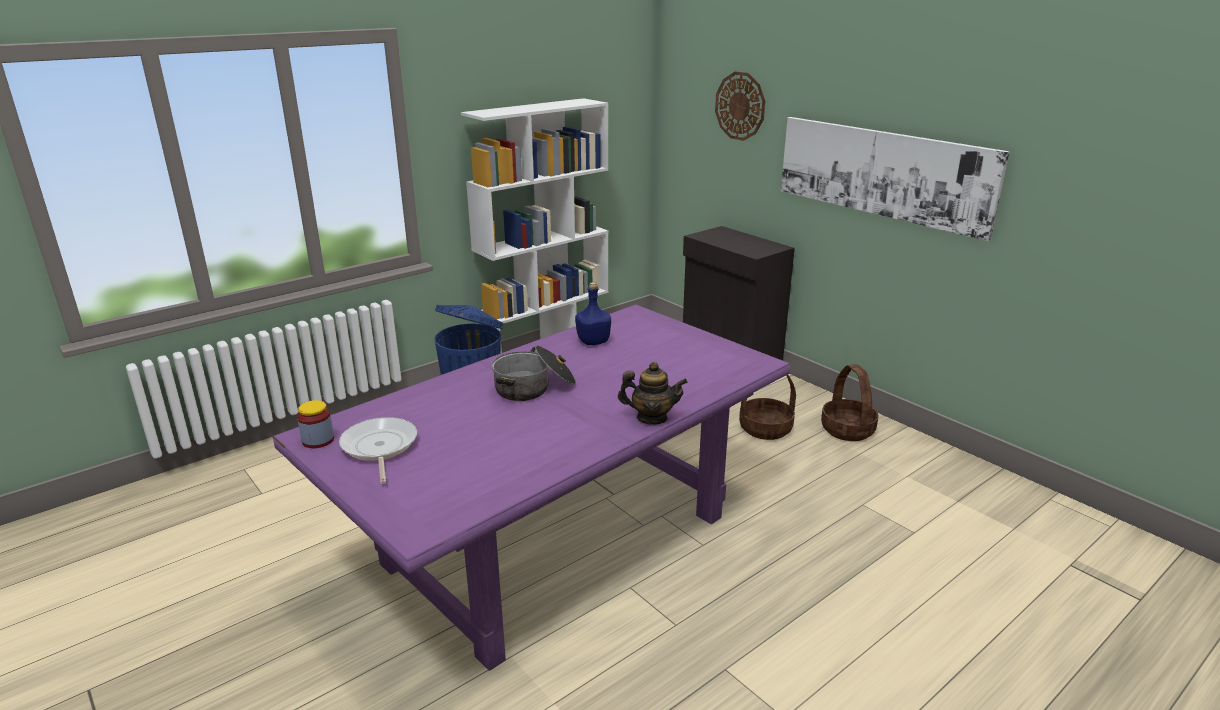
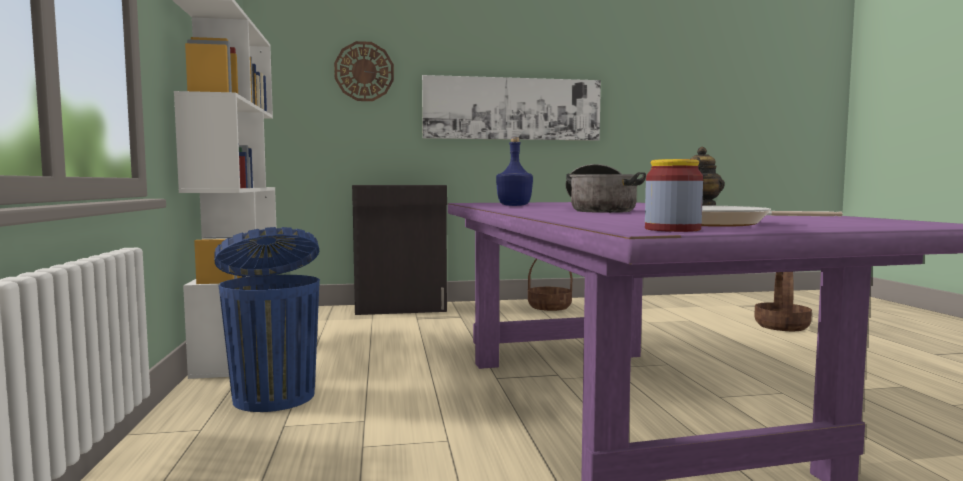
camera: 60 degrees left, 20 degrees down
(765, 428) = (517, 320): basket -> basket (781, 326)

